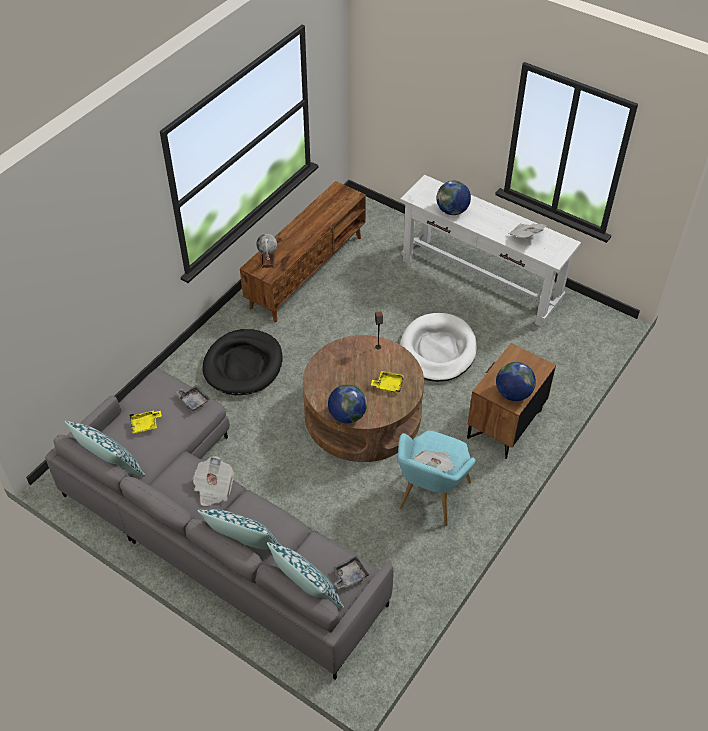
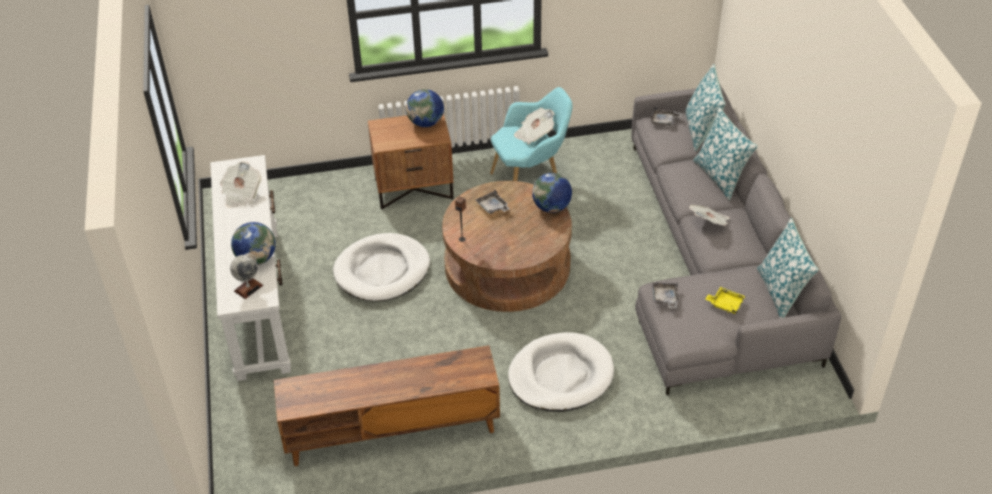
camera: 135 degrees left, 5 degrees down
(243, 365) = (560, 375): black dog bed -> white dog bed
(268, 261) = (462, 372): globe -> globe (248, 288)
(388, 385) = (492, 207): yellow tray -> grey tray

